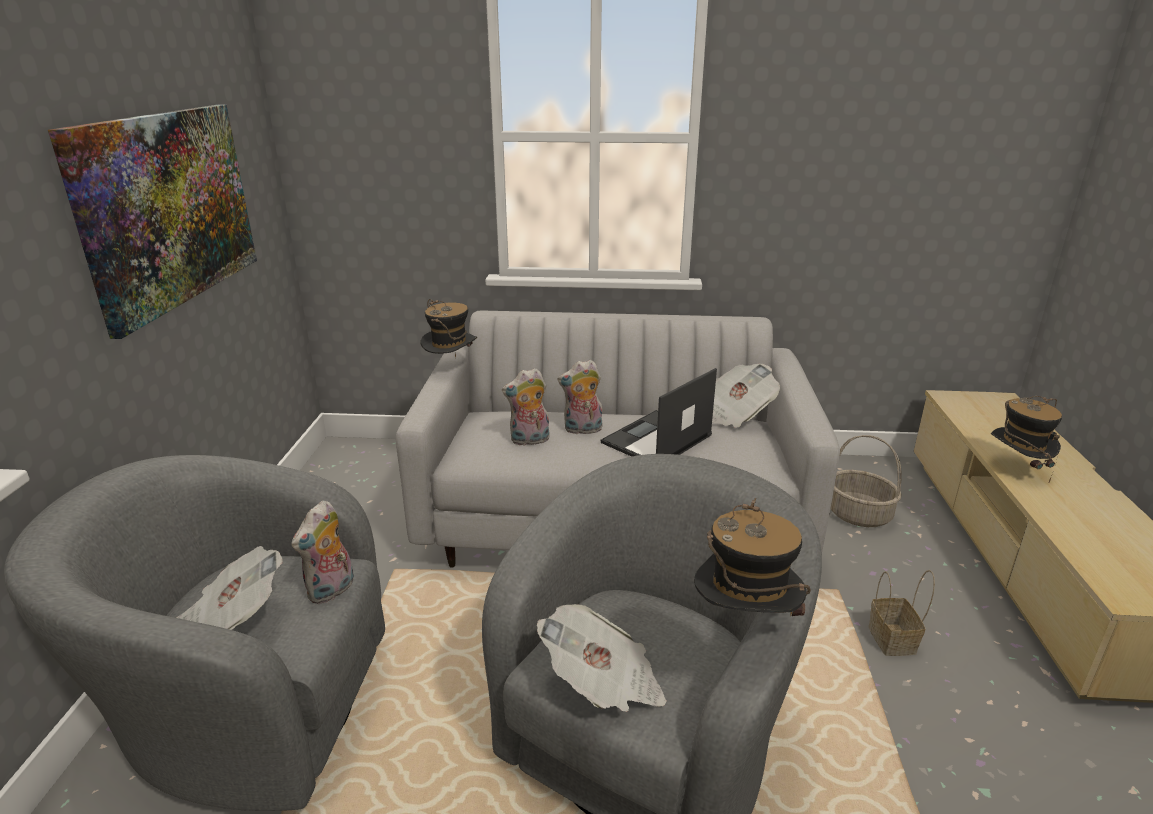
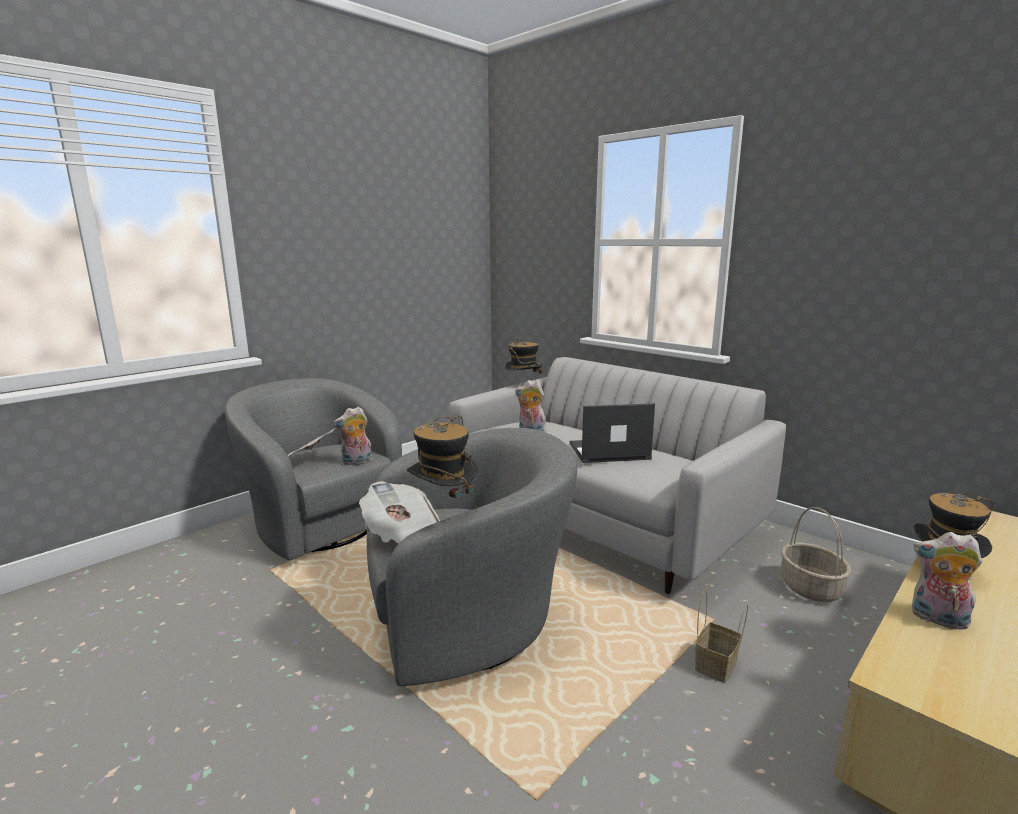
camera: 40 degrees right, 10 degrees down
(169, 209) = (392, 266): picture -> none
(582, 430) = (571, 436): plush toy -> plush toy (937, 619)
(734, 414) = (694, 456): newspaper -> none

